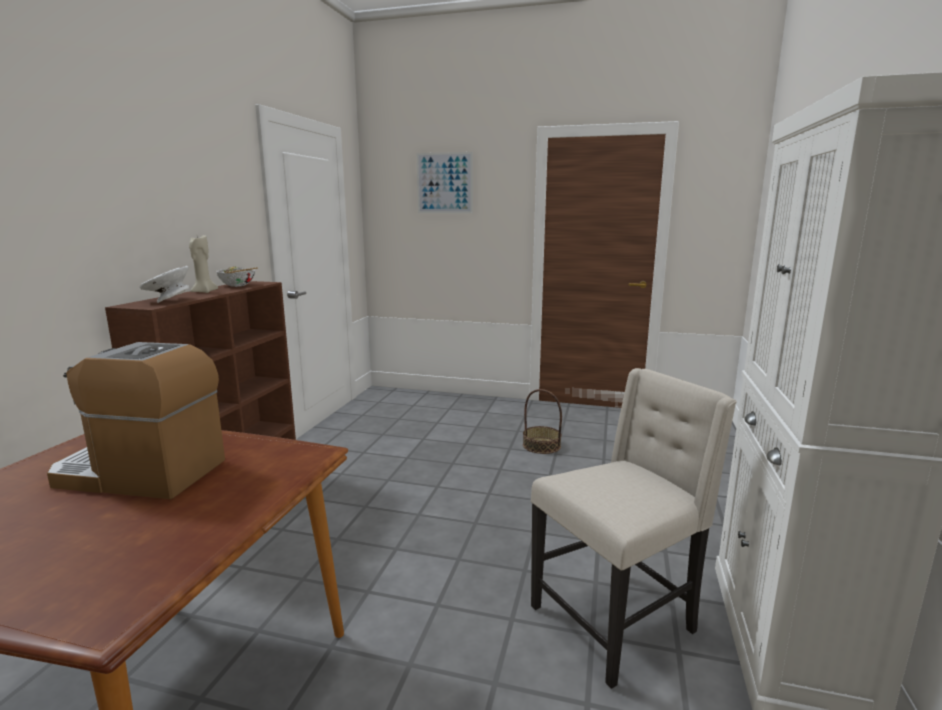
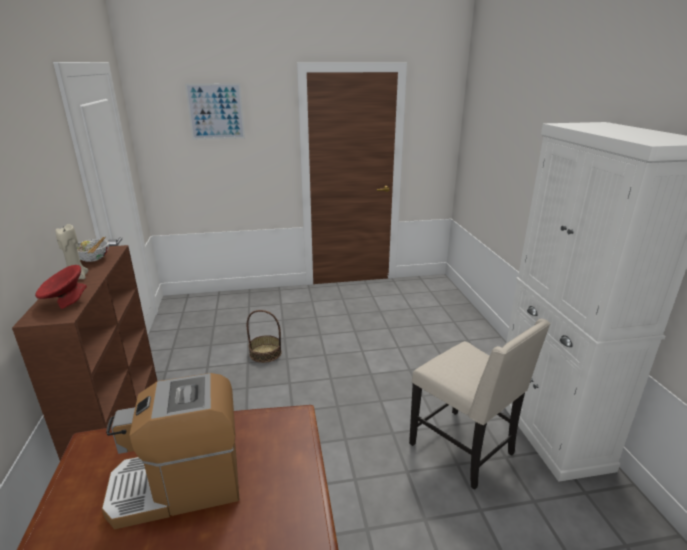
camera: 25 degrees left, 10 degrees up
(168, 300) = (65, 302): white bowl -> red bowl
(541, 445) = (341, 326): basket -> basket (265, 353)
(616, 620) = (464, 449): beige chair -> beige chair turned 105 degrees clockwise

